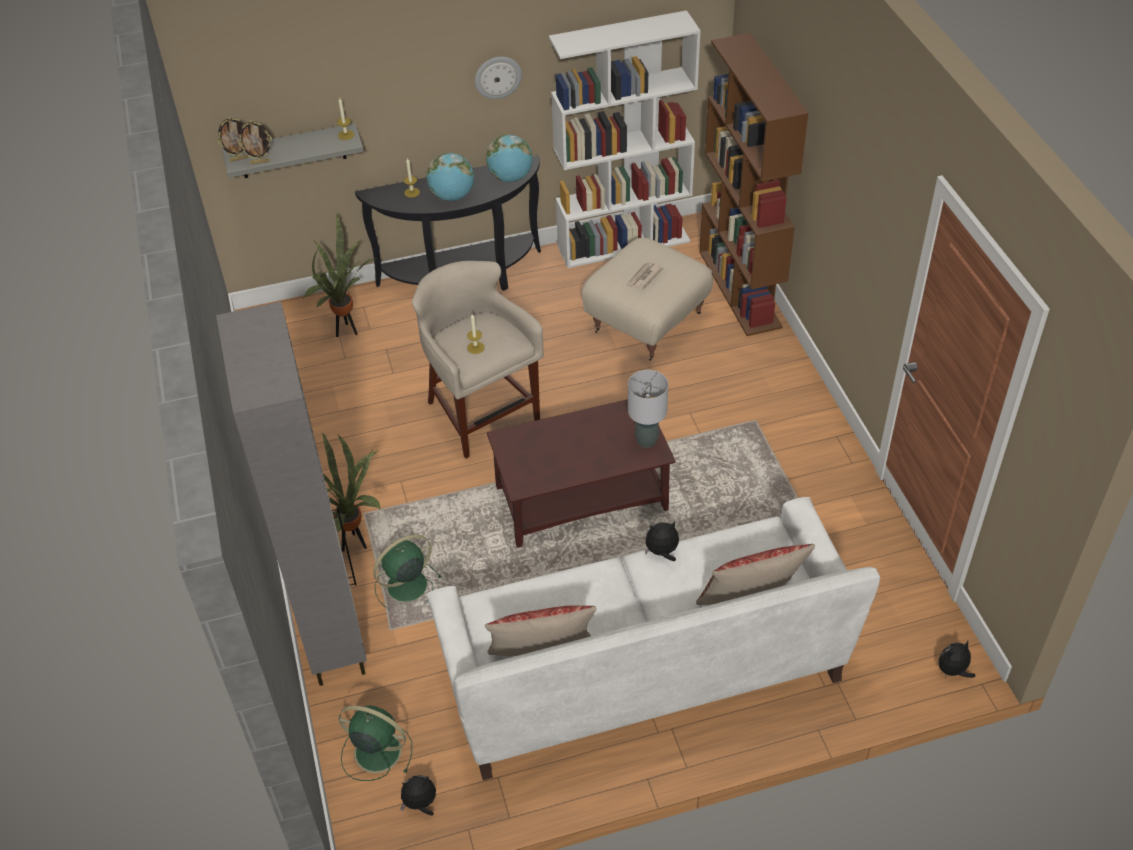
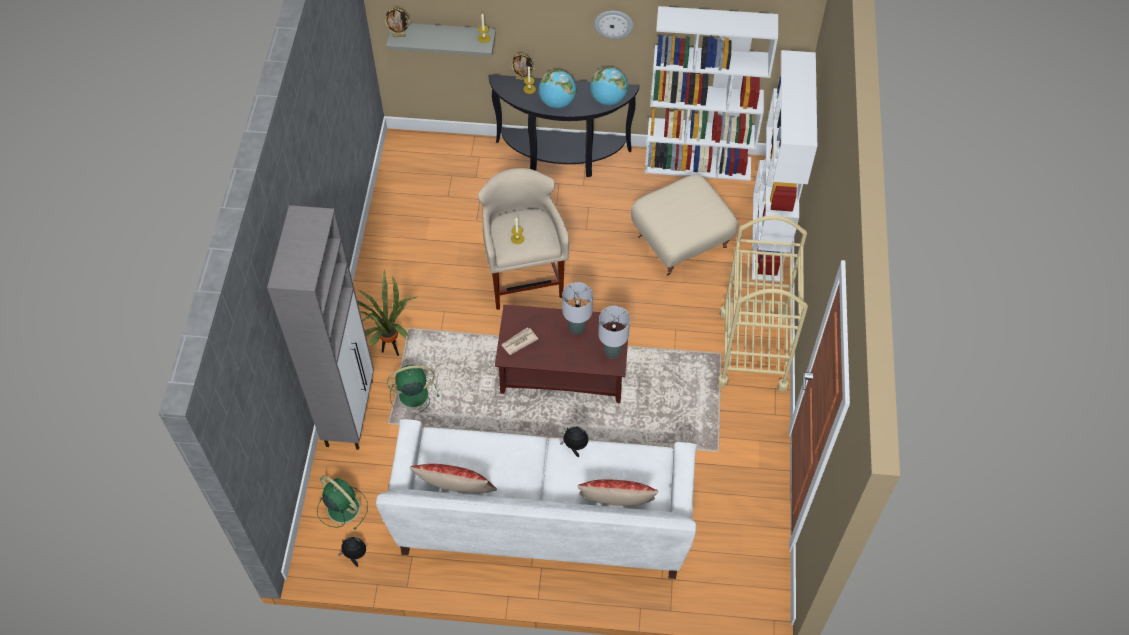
camera: 20 degrees right, 10 degrees up
(260, 162) = (413, 43): picture frame -> picture frame (523, 79)
(347, 330) = (459, 173): potted plant -> none
(590, 429) = (576, 329): none -> grey table lamp
(643, 277) = (679, 213): newspaper -> newspaper (519, 342)
(740, 289) = (768, 236): brown bookcase -> white bookcase
(789, 405) = (753, 350): none -> beige cart
(953, 671) = (758, 603): plush toy -> none

